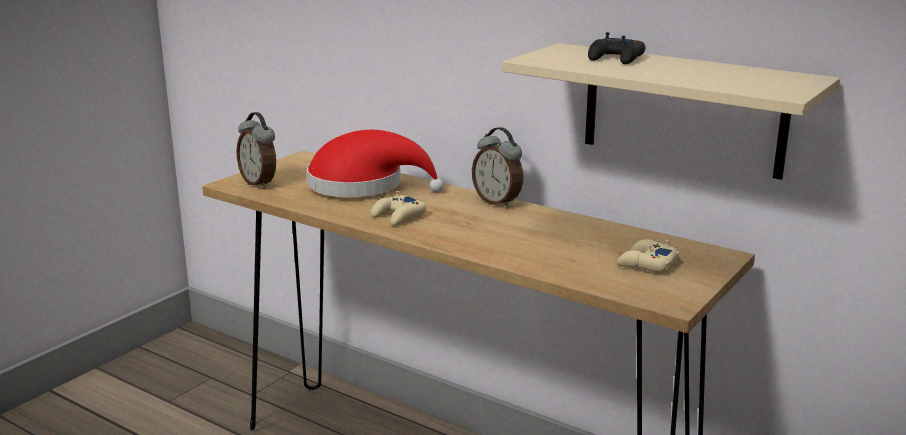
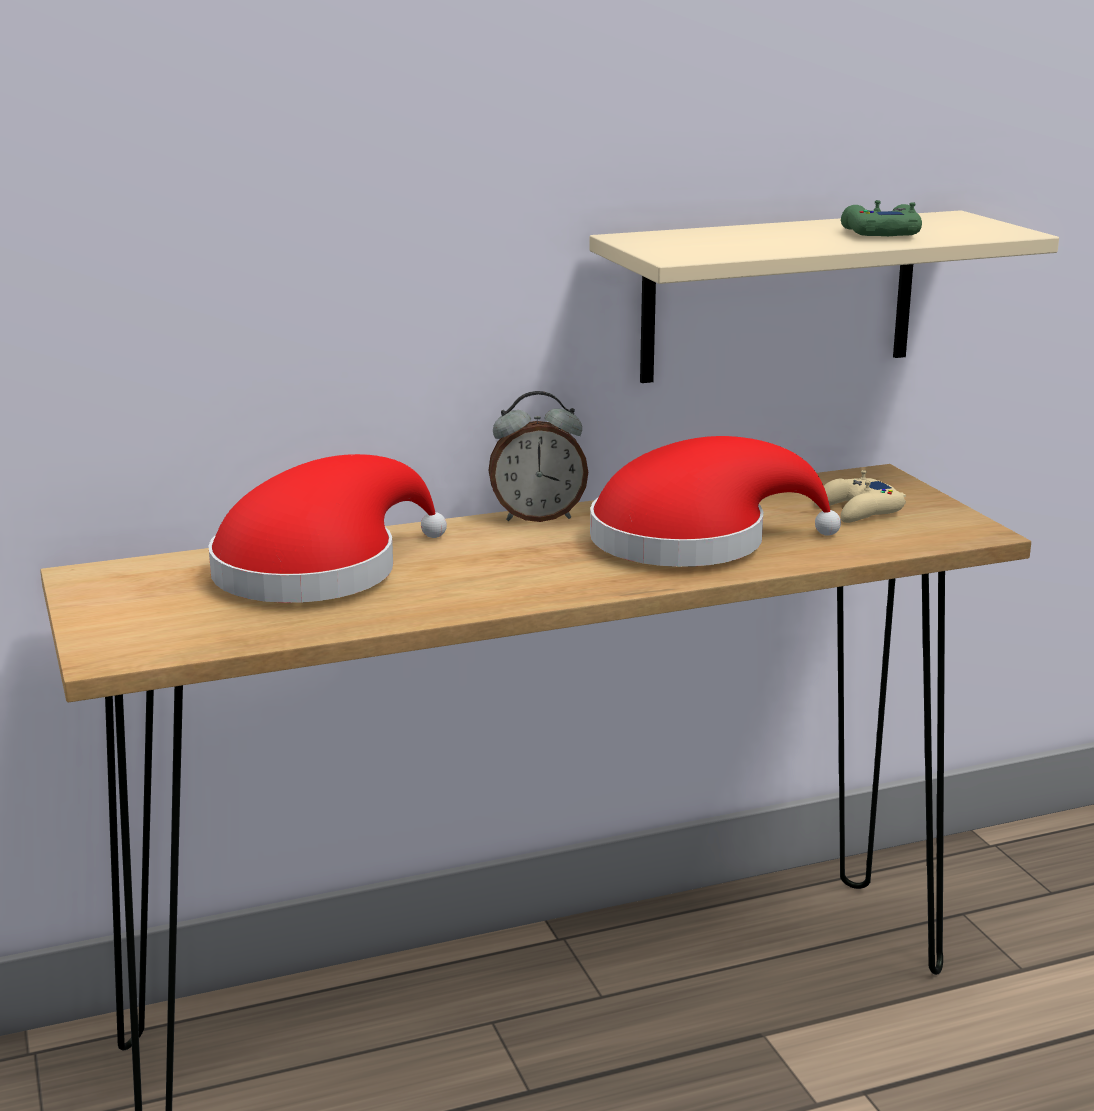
camera: 55 degrees left, 0 degrees up
(259, 183) = (154, 634): alarm clock -> none
(399, 216) = (494, 582): beige game controller -> none
(522, 239) = (693, 541): none -> red hat
(617, 58) = (740, 236): black game controller -> none
(697, 74) = (880, 233): none -> green game controller

